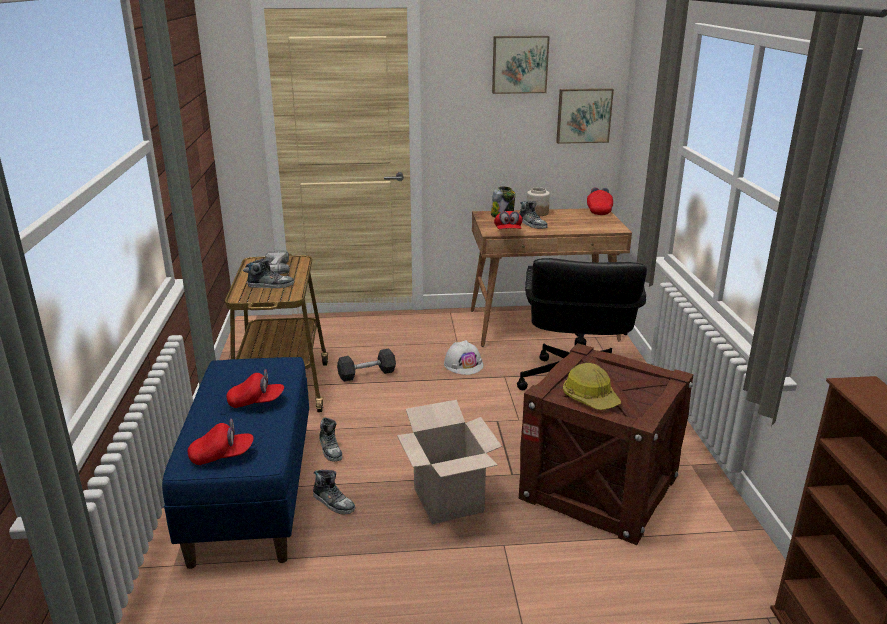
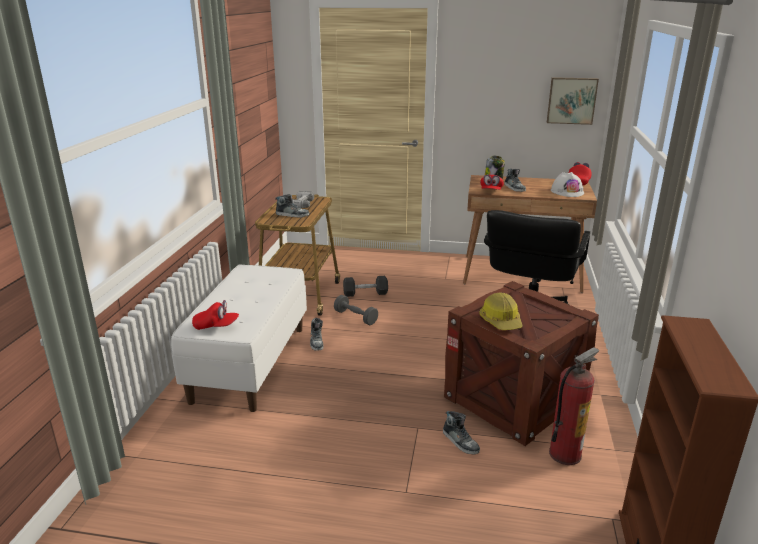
camera: 15 degrees right, 0 degrees up
(252, 492) = (250, 362): blue bench -> white bench
(256, 402) = (256, 295): red cap -> none
(333, 502) = (304, 378): shoe -> shoe (460, 442)
(367, 408) = (355, 317): none -> grey dumbbell
(448, 500) = (389, 390): cardboard box -> none
(463, 364) = (443, 295): white hard hat -> white hard hat (567, 191)
(519, 64) = (518, 55): picture -> none
(537, 213) = (524, 180): jar -> none
(683, 546) = (565, 453): none -> fire extinguisher

